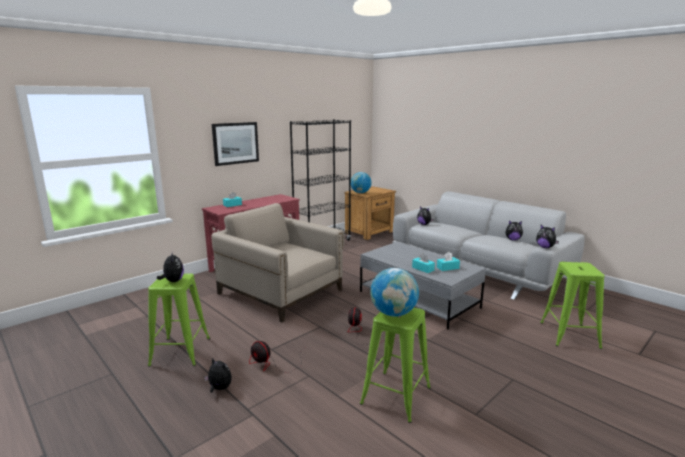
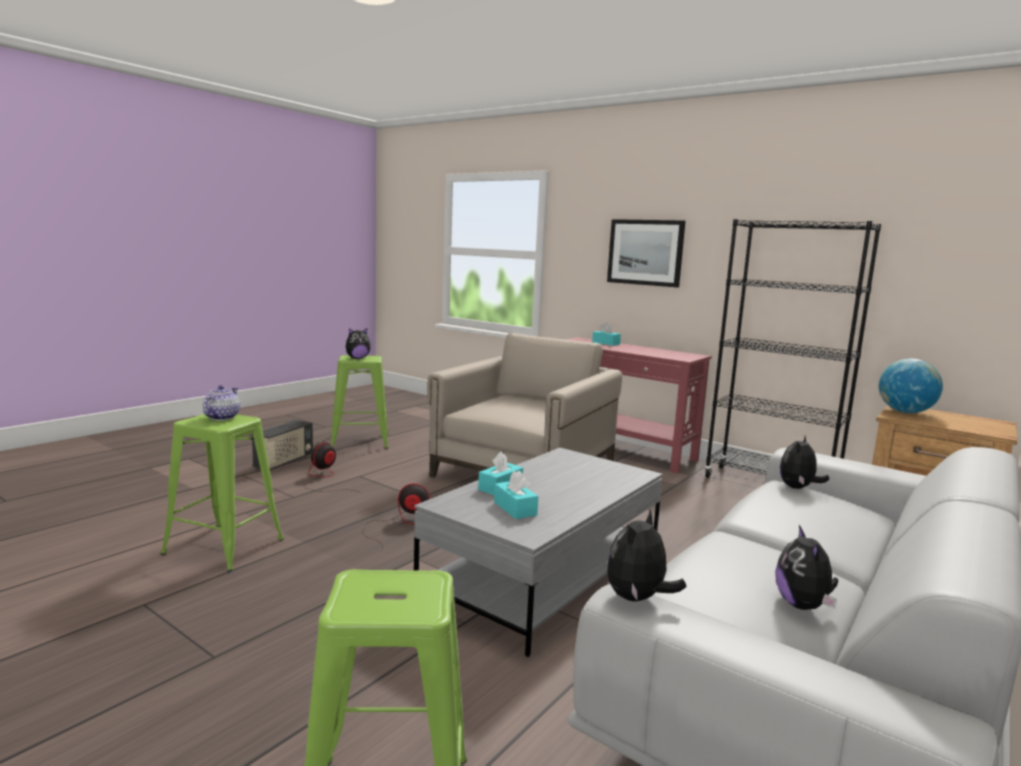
camera: 80 degrees right, 5 degrees down
(219, 388) = (284, 462): plush toy -> radio
(393, 313) = (221, 417): globe -> teapot

